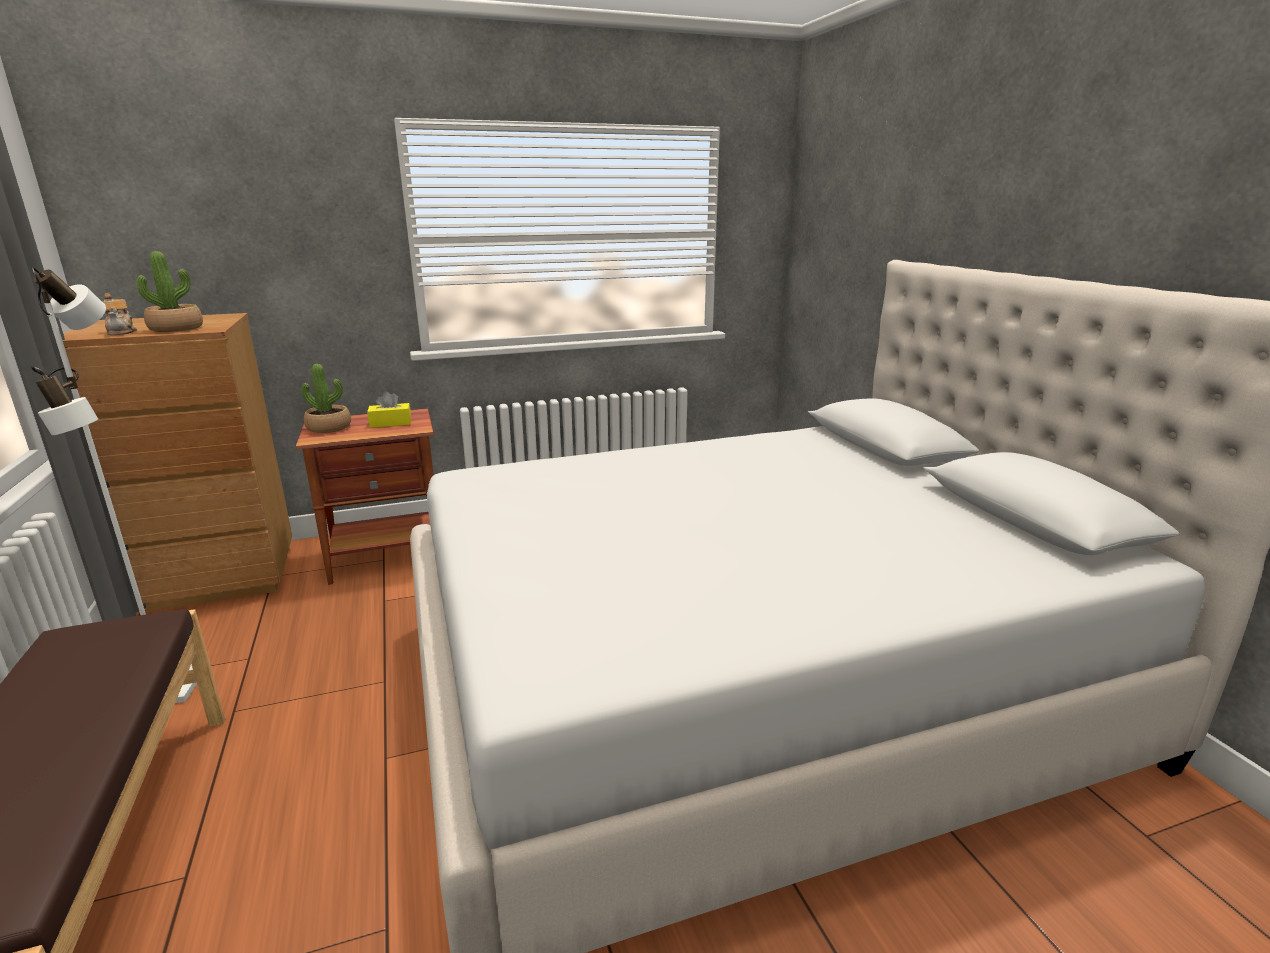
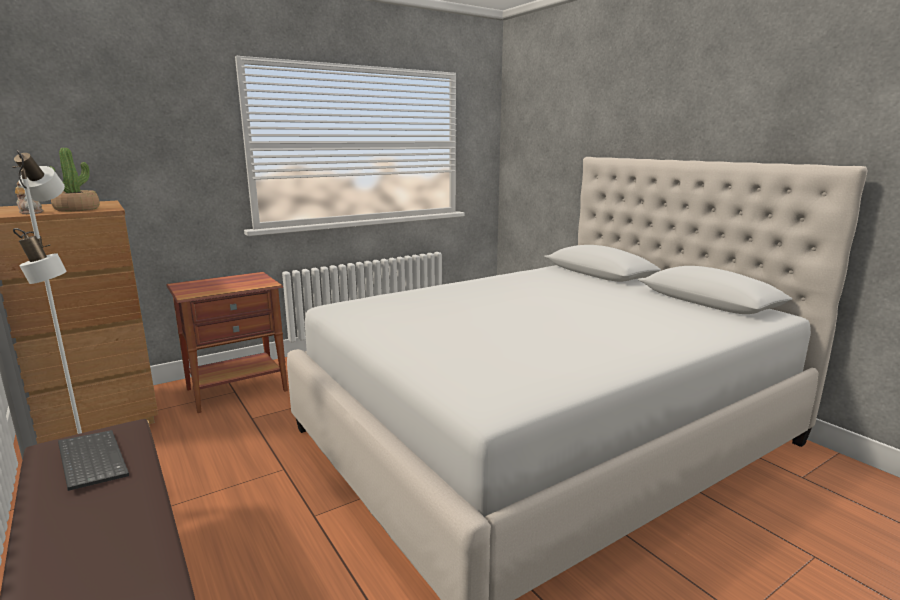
camera: 15 degrees left, 5 degrees down
(86, 664) = (90, 461): none -> keyboard
(329, 427) = (194, 287): potted plant -> none
(390, 423) = (242, 282): yellow tissue box -> none

